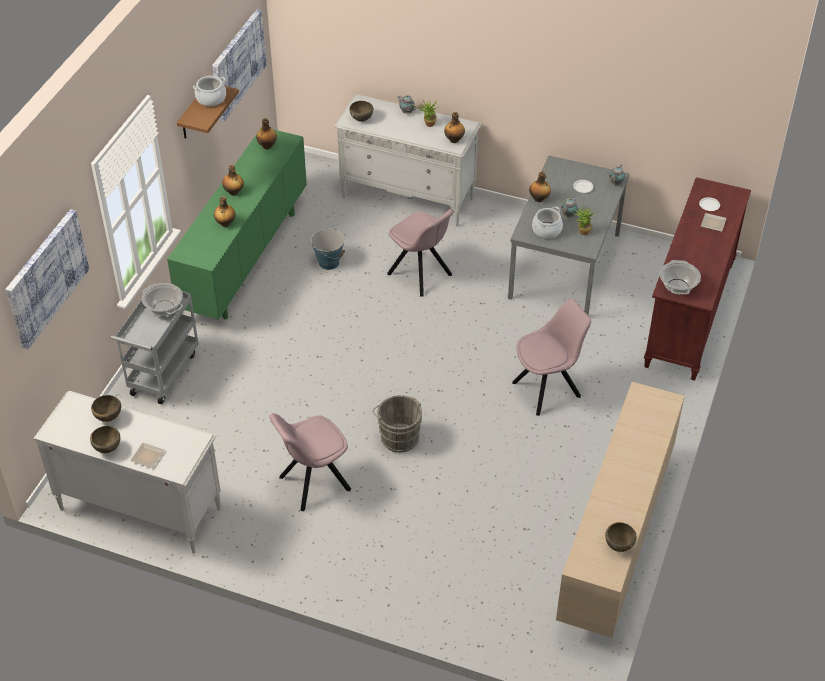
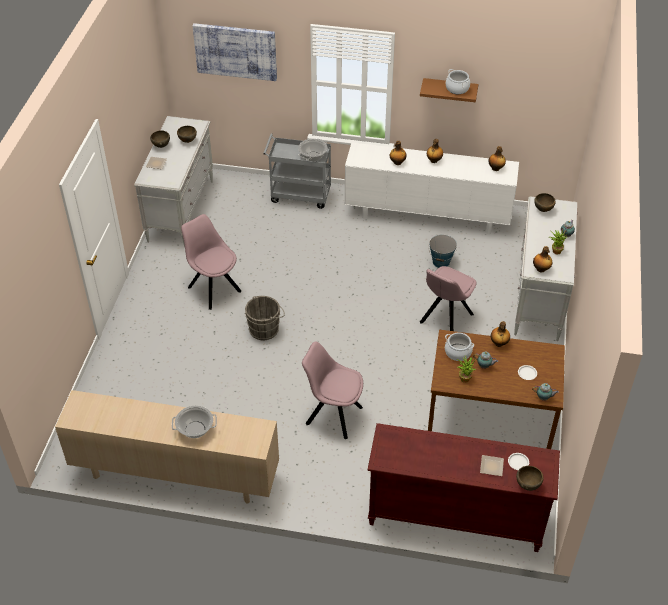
camera: 80 degrees right, 0 degrees up
(237, 64) = (527, 103): picture -> none
(245, 260) = (427, 216): green cabinet -> white cabinet
(547, 390) = (333, 416): pink chair -> pink chair turned 150 degrees clockwise
(565, 266) = (489, 415): grey dining table -> brown dining table
(618, 546) = (98, 422): brown bowl -> brown bowl (528, 485)
(677, 286) = (392, 441): cooking pot -> cooking pot (195, 429)

